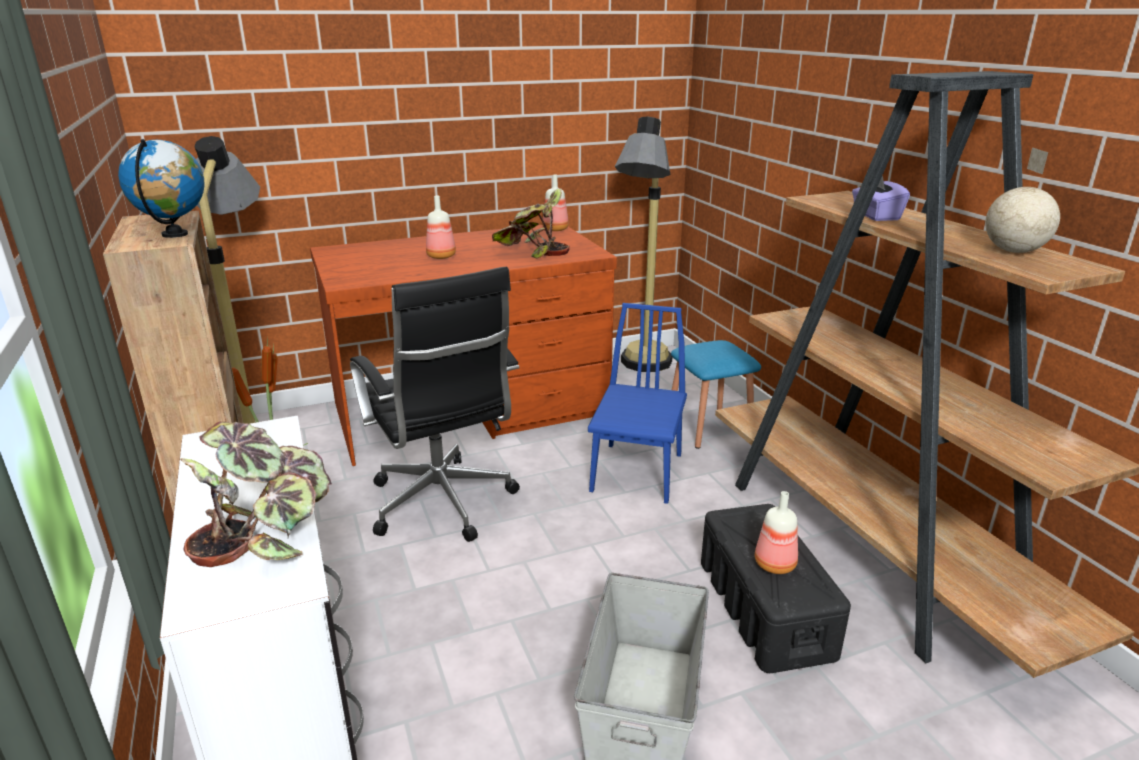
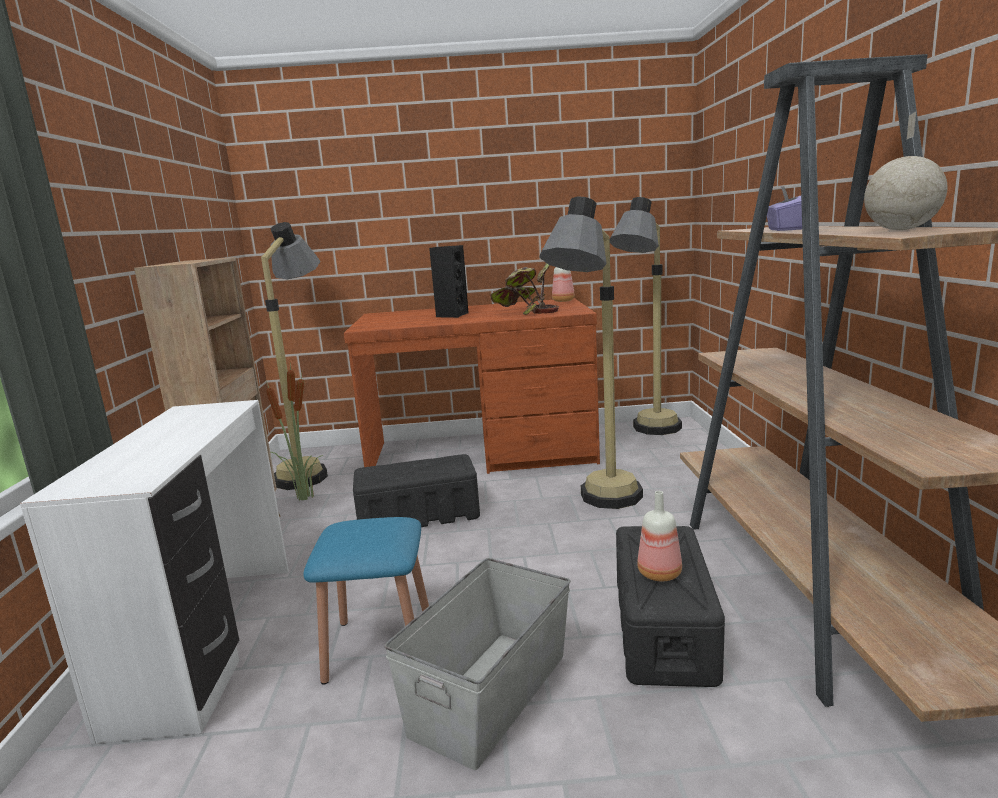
camera: 20 degrees right, 10 degrees down
(175, 234) = (194, 261): globe -> none
(265, 532) = (156, 455): potted plant -> none
(440, 256) = (451, 315): bottle -> black speaker
(444, 505) = (418, 515): black office chair -> black storage box
(637, 472) = (599, 507): blue chair -> floor lamp
(709, 427) = (689, 478): blue stool -> blue stool (379, 647)

